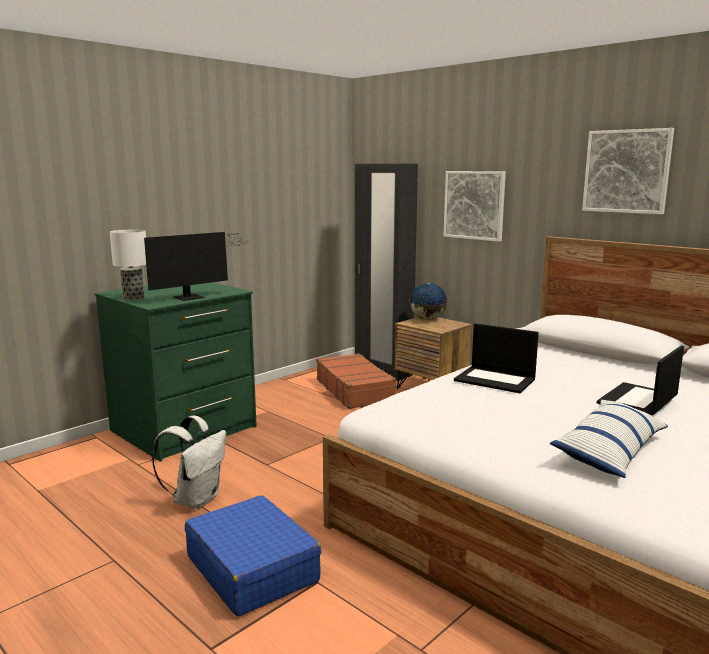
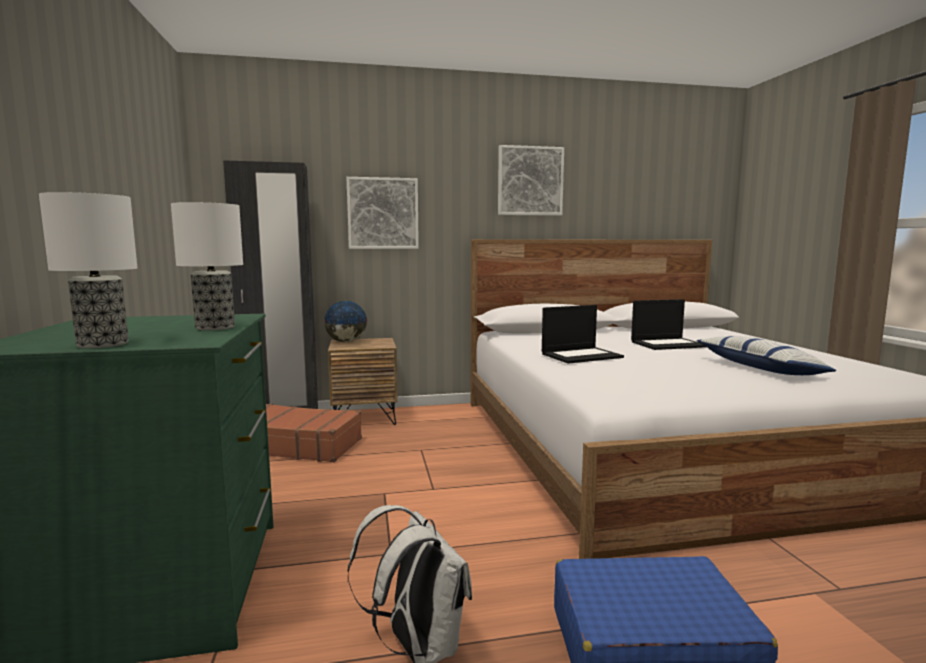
camera: 55 degrees left, 5 degrees down
(193, 297) = (214, 327): monitor -> table lamp
(638, 400) = (668, 344): laptop -> laptop turned 90 degrees counterclockwise

